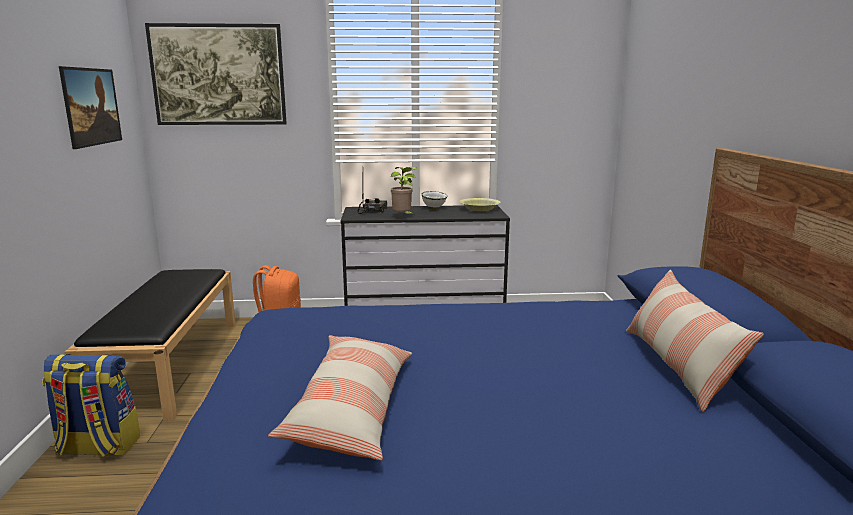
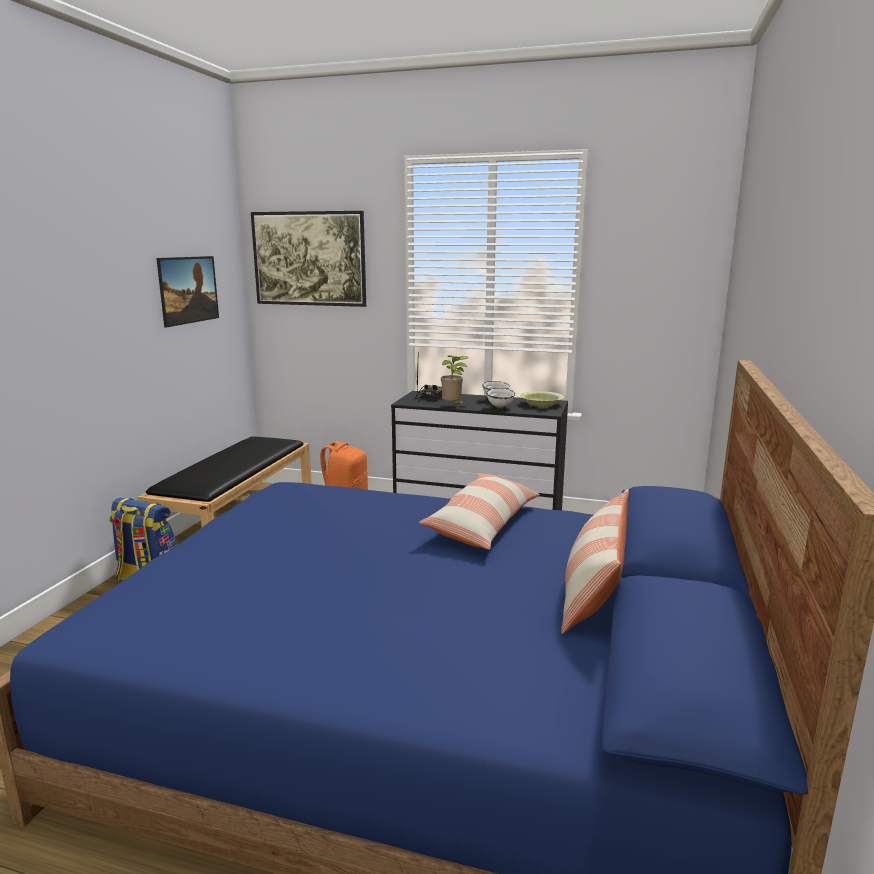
camera: 20 degrees right, 0 degrees up
(352, 410) = (263, 574): pillow -> pillow (483, 524)
(448, 215) = (500, 407): none -> white bowl

